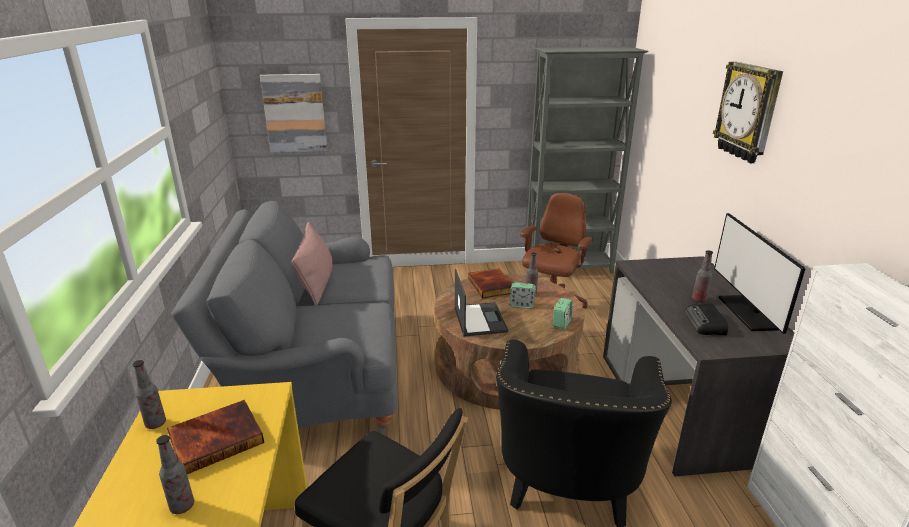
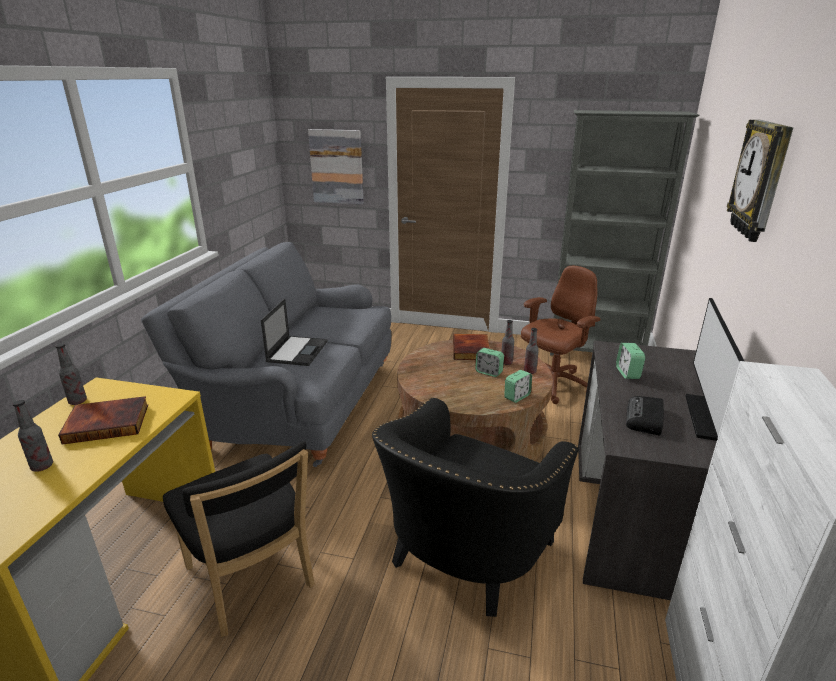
camera: 20 degrees right, 0 degrees up
(316, 282) = (307, 320): pink pillow -> none
(479, 319) = (436, 378): laptop -> laptop (297, 351)
(663, 286) = (627, 373): none -> alarm clock
(699, 300) = (658, 394): bottle -> bottle (530, 371)

